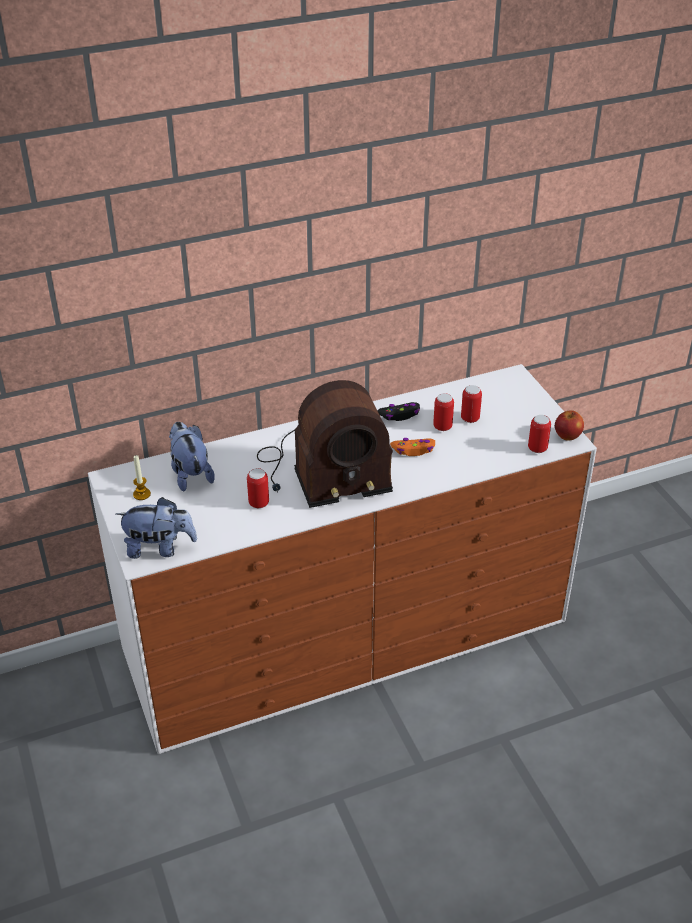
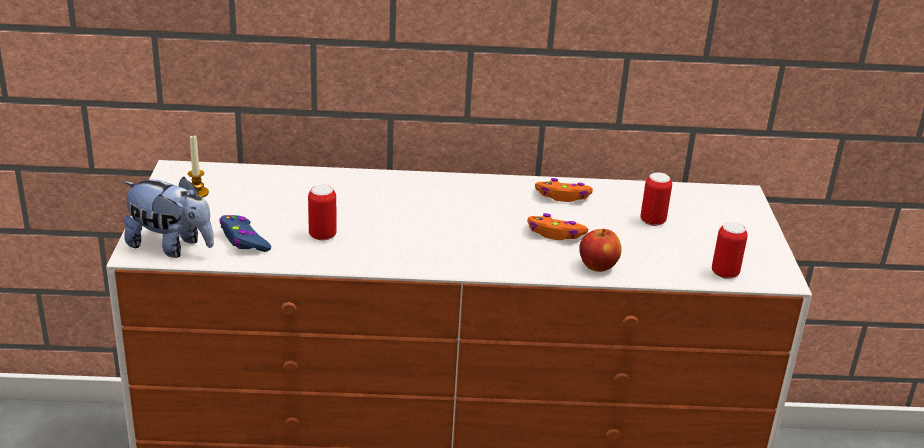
camera: 20 degrees right, 10 degrees down
(190, 474) = (267, 189): plush toy -> none
(207, 525) = (244, 240): none -> blue game controller
(322, 471) = (424, 225): radio -> none
(399, 415) = (563, 196): black game controller -> orange game controller
(442, 427) = (610, 220): can -> none
(567, 436) = (776, 271): apple -> apple (598, 266)

